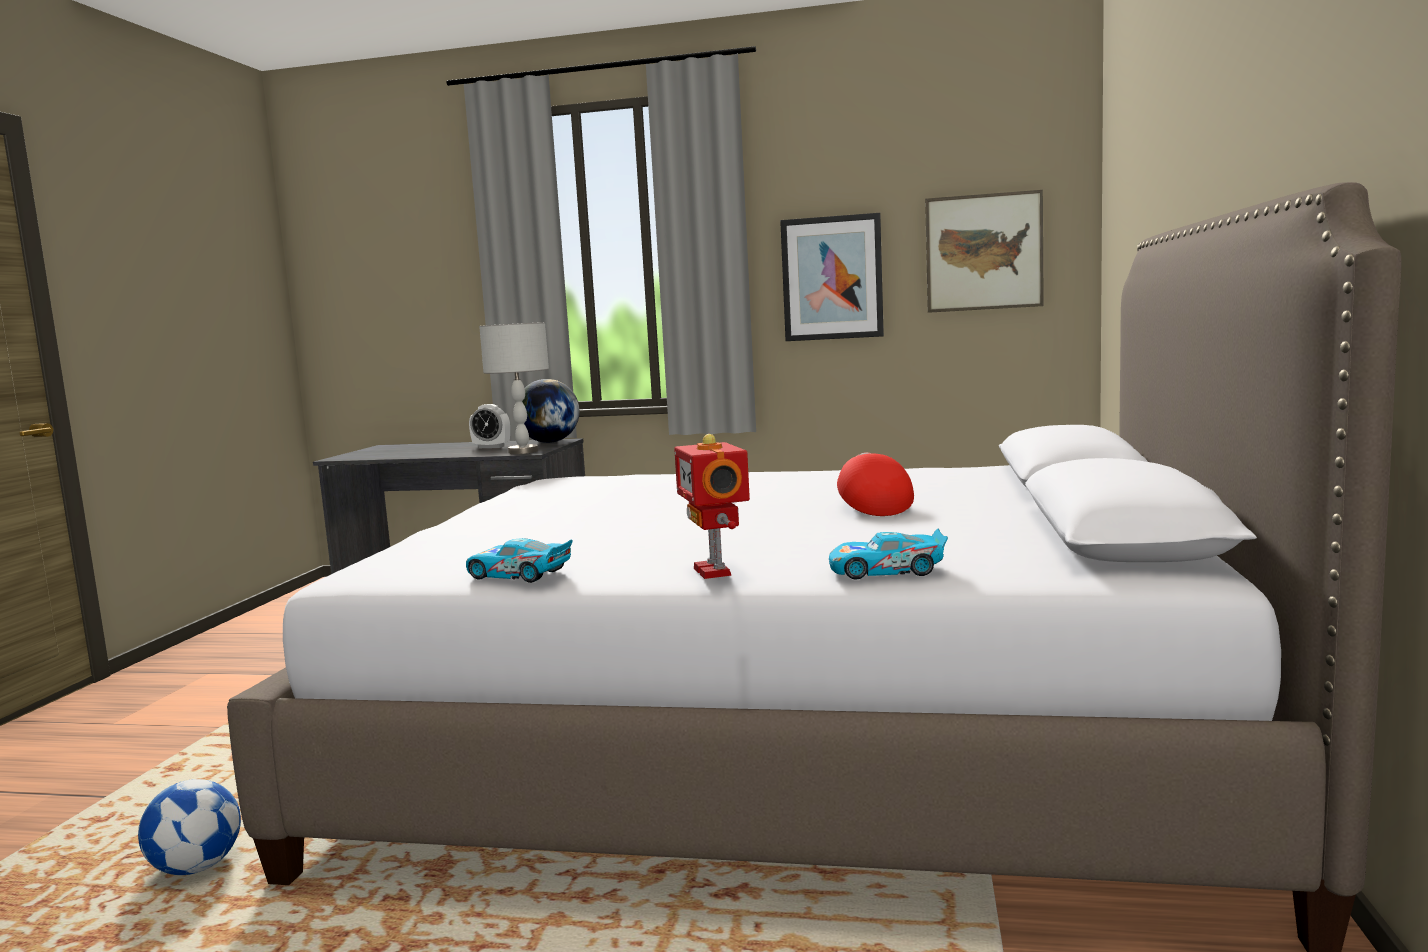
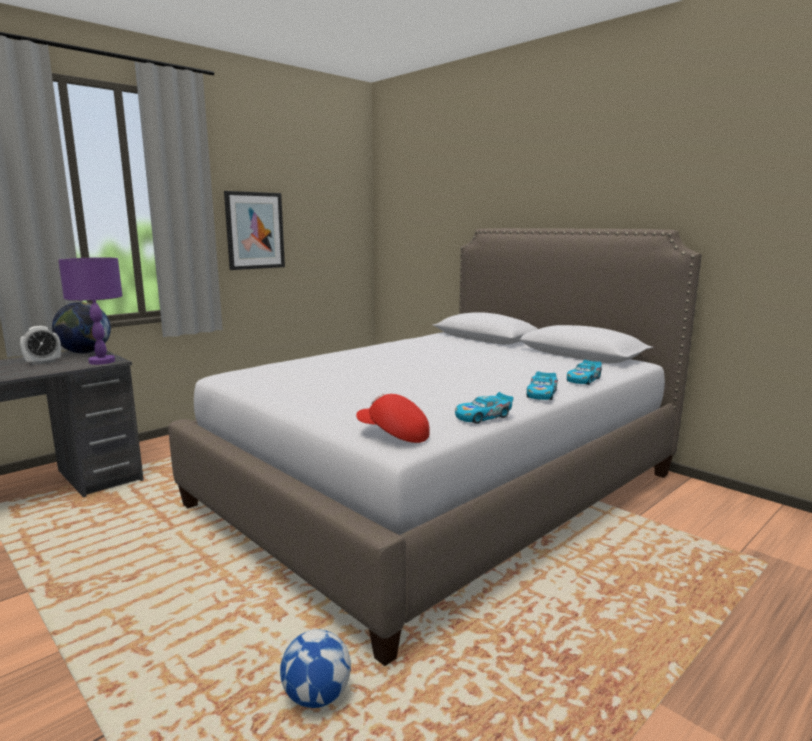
camera: 55 degrees left, 5 degrees up
(523, 452) = (102, 362): grey table lamp -> purple table lamp
(715, 571) = (541, 394): toy robot -> toy car
(871, 508) = (471, 359): red cap -> red cap (393, 435)
(983, 252) = (328, 221): picture -> none

